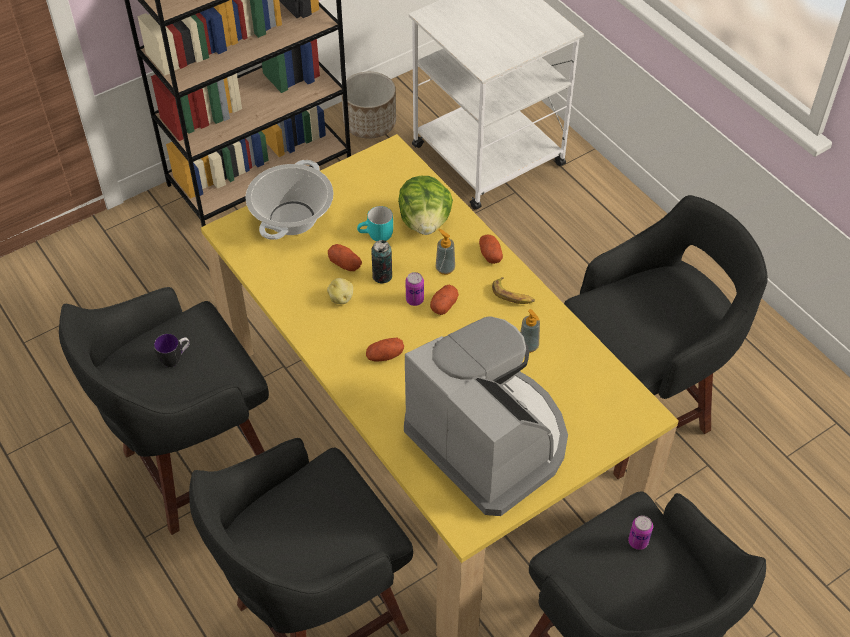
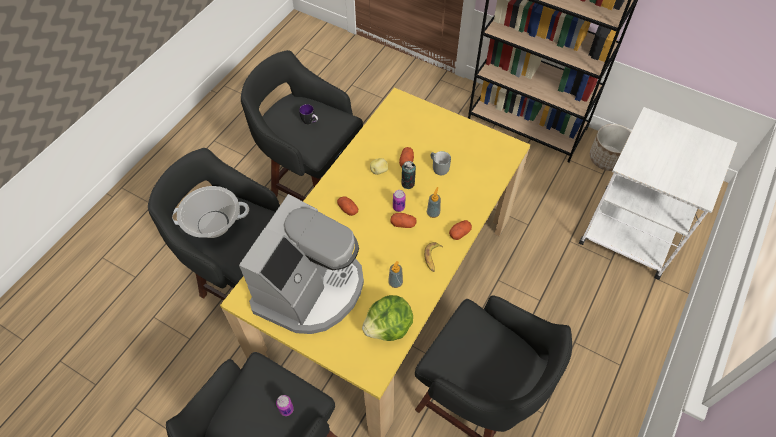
camera: 65 degrees right, 5 degrees up
(291, 218) = (426, 123): cooking pot -> cooking pot (213, 223)
(377, 236) = (438, 168): turquoise mug -> grey mug
(425, 222) = (465, 188): lettuce -> lettuce (389, 327)

